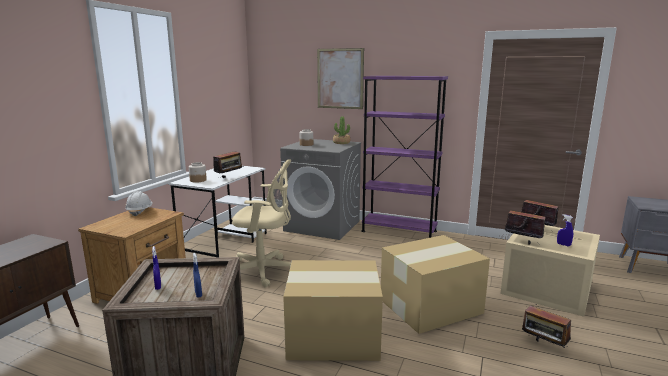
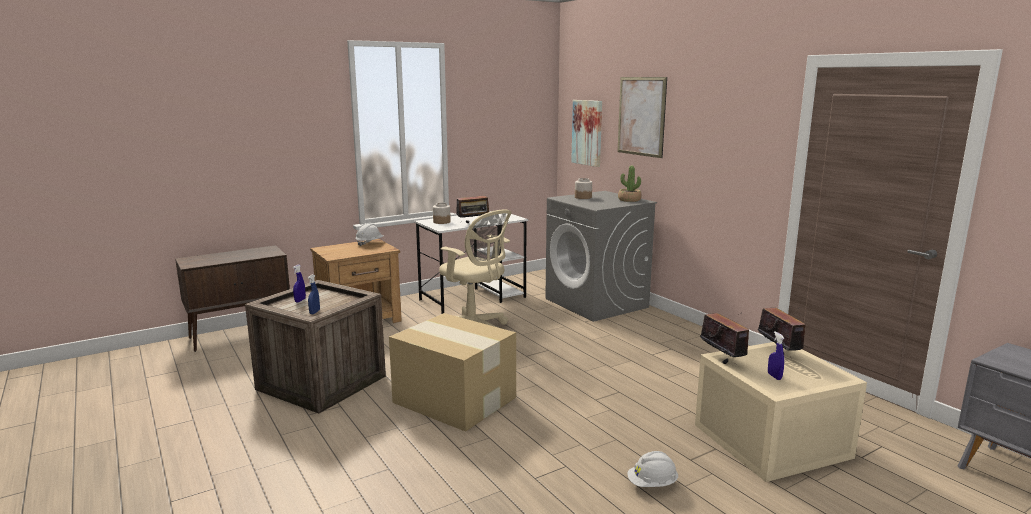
camera: 35 degrees right, 0 degrees up
(284, 94) = (587, 132): none -> picture
(399, 231) = (681, 329): purple bookcase -> none
(432, 306) = (589, 409): cardboard box -> none
(543, 346) = (652, 484): radio -> white hard hat

